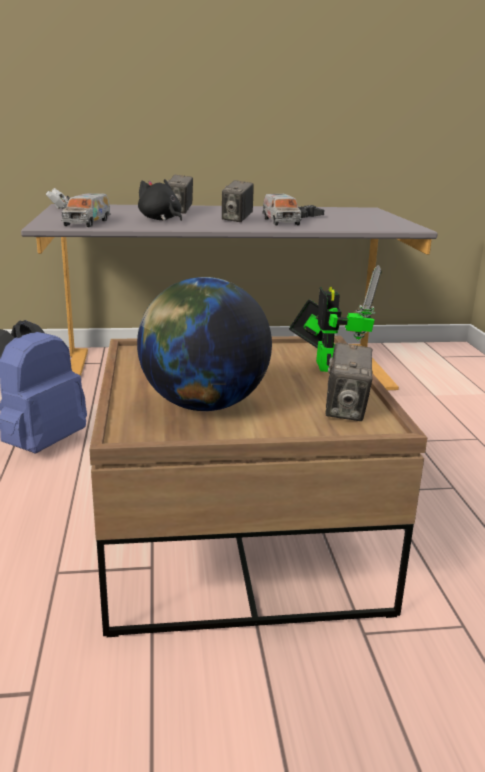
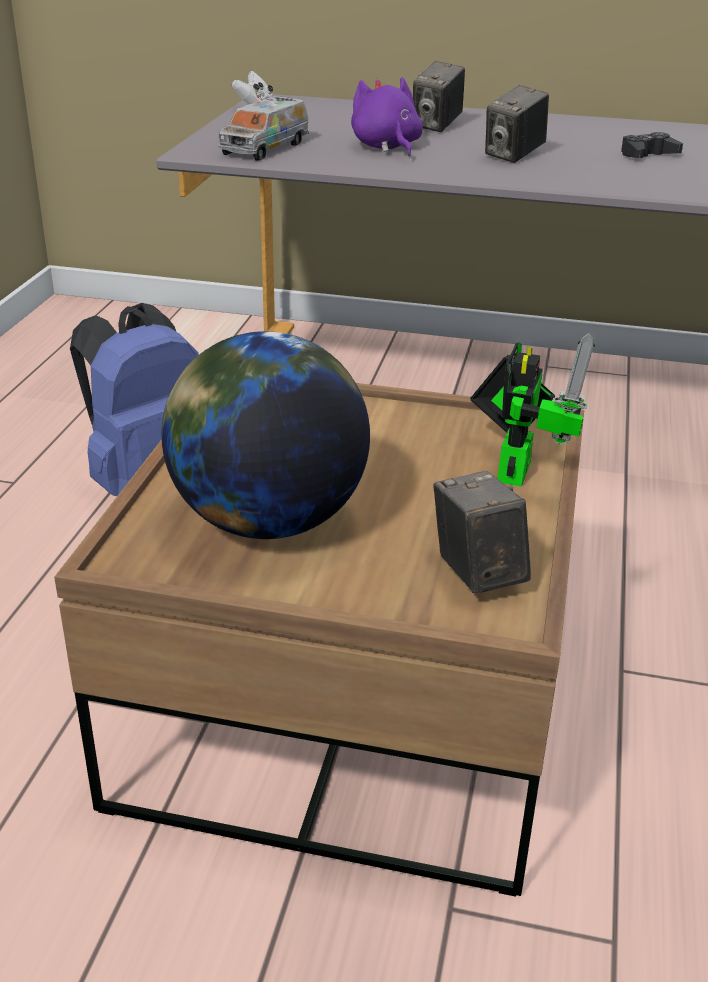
camera: 20 degrees right, 10 degrees up
(161, 219) = (386, 147): black plush toy -> purple plush toy
(280, 221) = (588, 165): toy truck -> none
(346, 410) = (476, 573): camera -> camera turned 135 degrees clockwise

